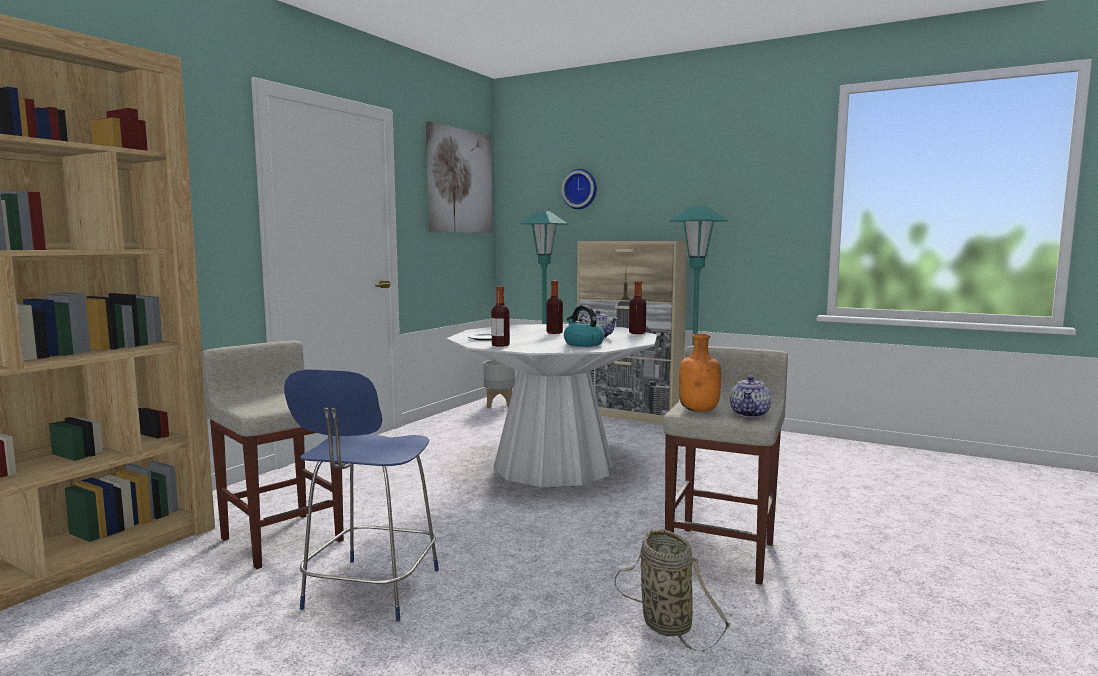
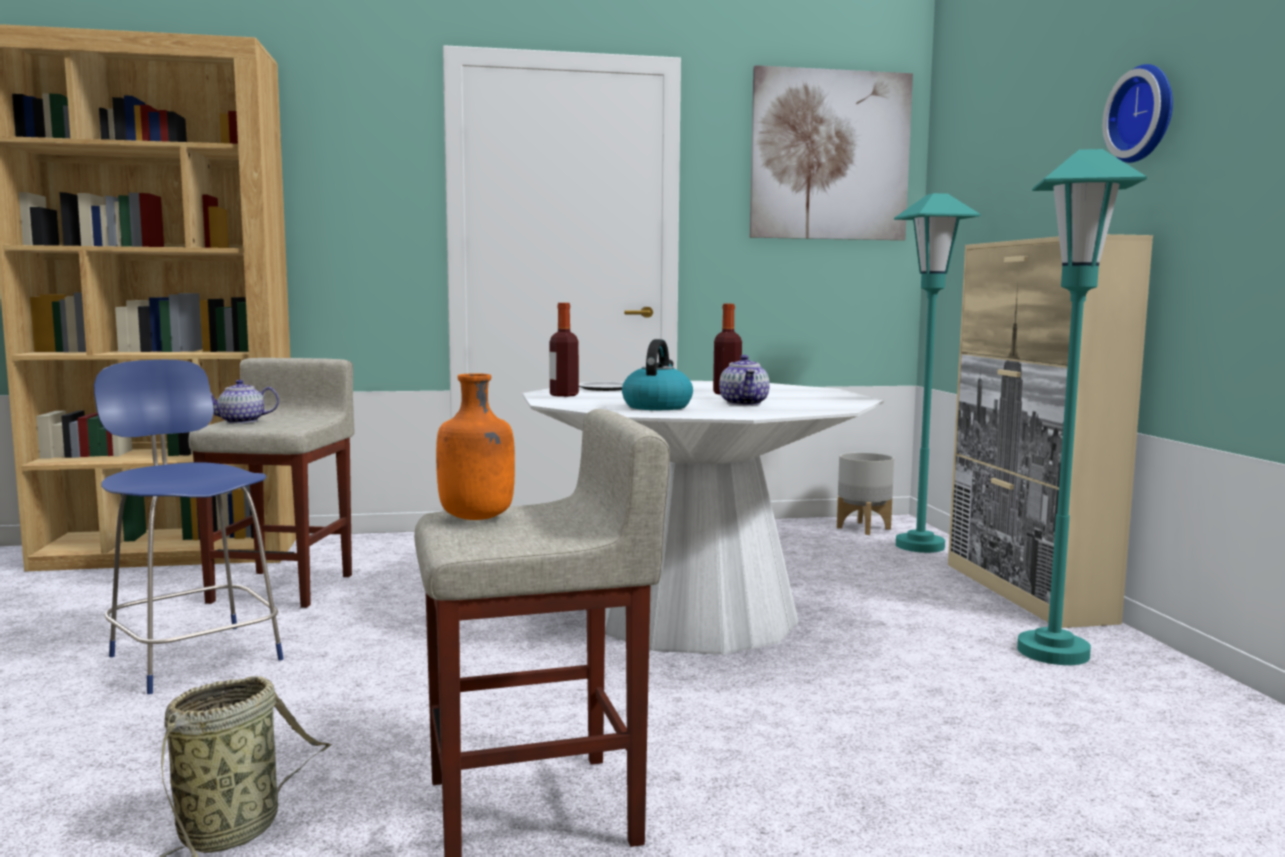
camera: 50 degrees right, 0 degrees up
(370, 591) = (194, 656): blue chair -> blue chair turned 75 degrees clockwise
(580, 189) = (1015, 147): wall clock -> wall clock (1145, 114)
(637, 333) = (836, 407): bottle -> none
(750, 414) = (497, 539): teapot -> teapot (241, 421)

